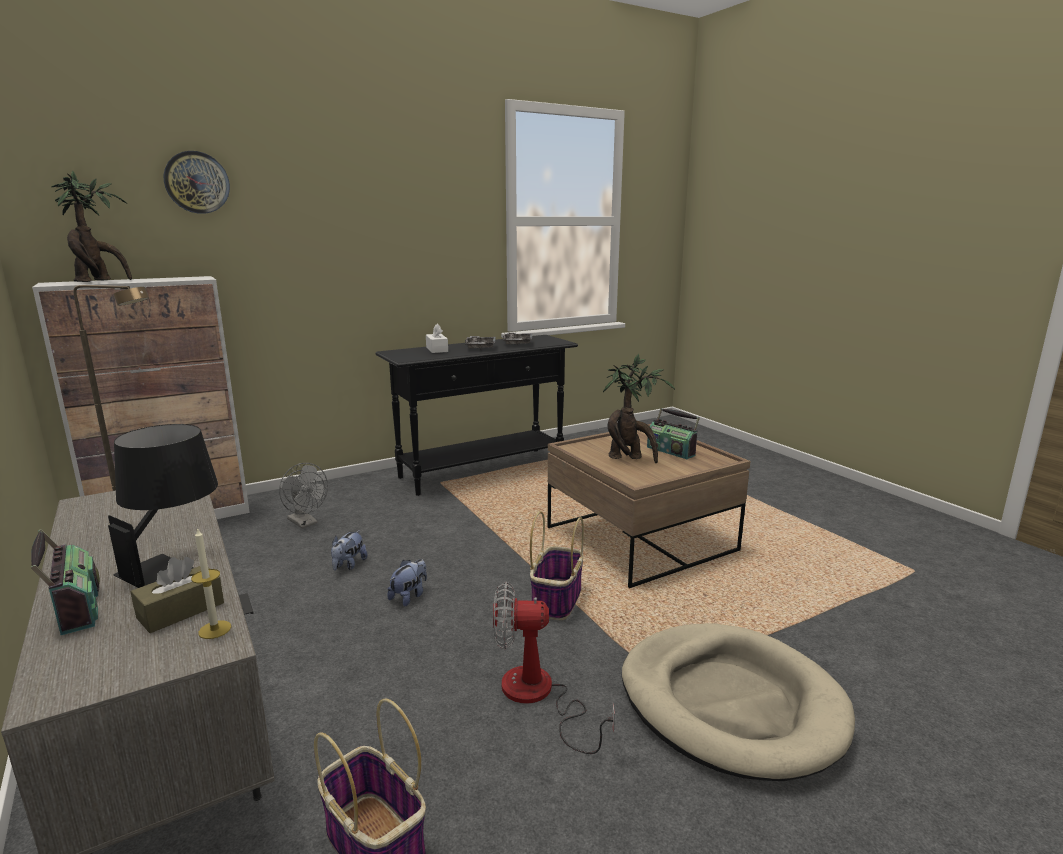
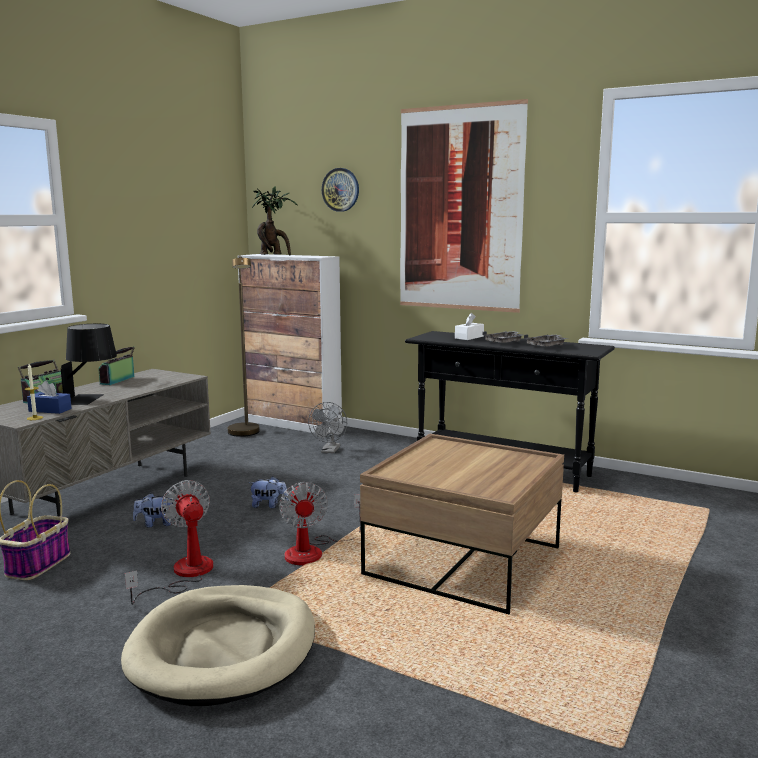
camera: 60 degrees right, 5 degrees down
(181, 610) = (50, 410): brown tissue box -> blue tissue box
(348, 565) = (289, 478): plush toy -> plush toy (155, 524)
(374, 212) = (459, 209): none -> picture
(556, 599) = (314, 551): basket -> fan
(629, 458) = (444, 463): potted plant -> none
(671, 451) = (493, 474): radio -> radio (118, 380)

